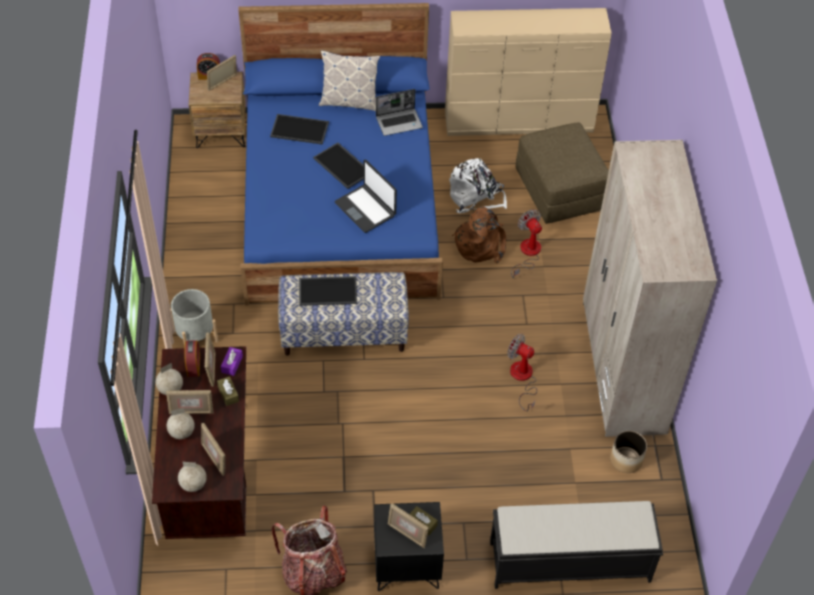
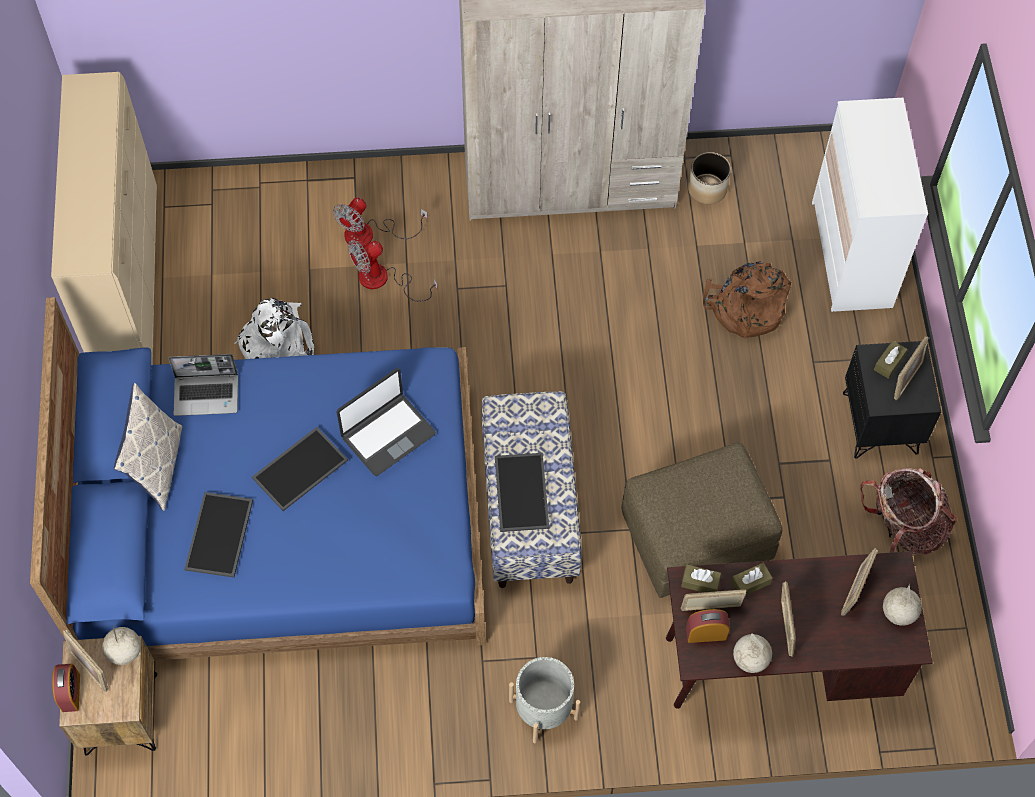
camera: 90 degrees left, 10 degrees up
(181, 432) = (819, 637): globe -> globe (124, 652)
(214, 458) = (855, 591): picture frame -> picture frame turned 150 degrees clockwise
(232, 364) = (700, 582): purple tissue box -> brown tissue box
(399, 122) = (207, 394): laptop -> laptop turned 105 degrees clockwise
(480, 244) = (366, 337): brown backpack -> brown backpack (745, 309)
(522, 378) = (595, 293): fan -> fan (370, 234)
(560, 190) = (266, 237): brown ottoman -> brown ottoman (697, 535)
(568, 561) = (851, 255): black bench -> white dresser

